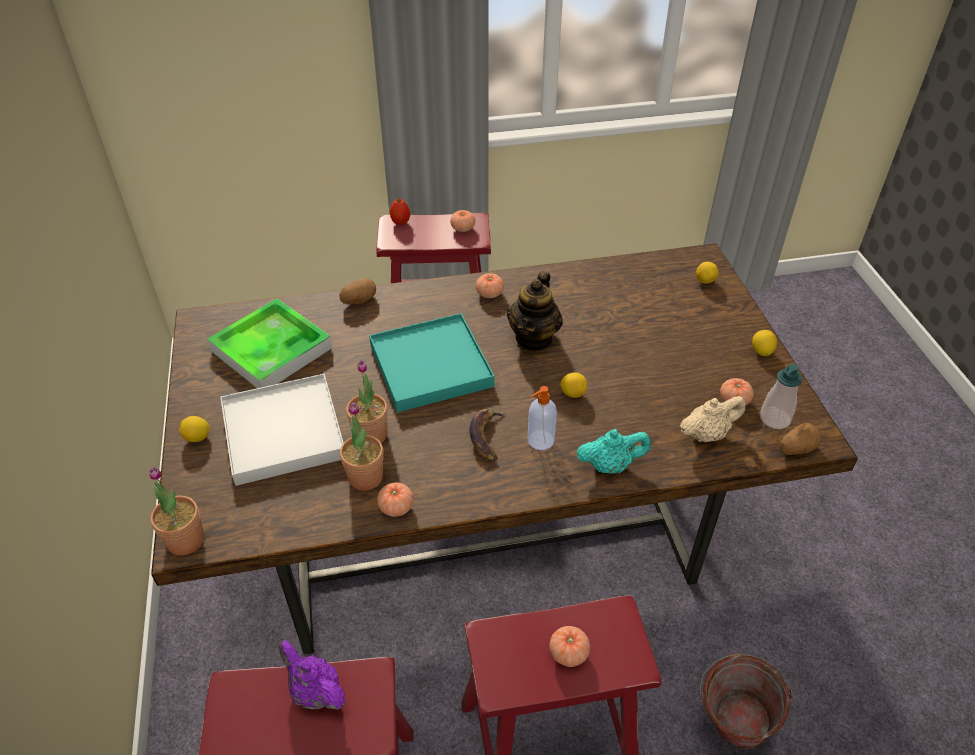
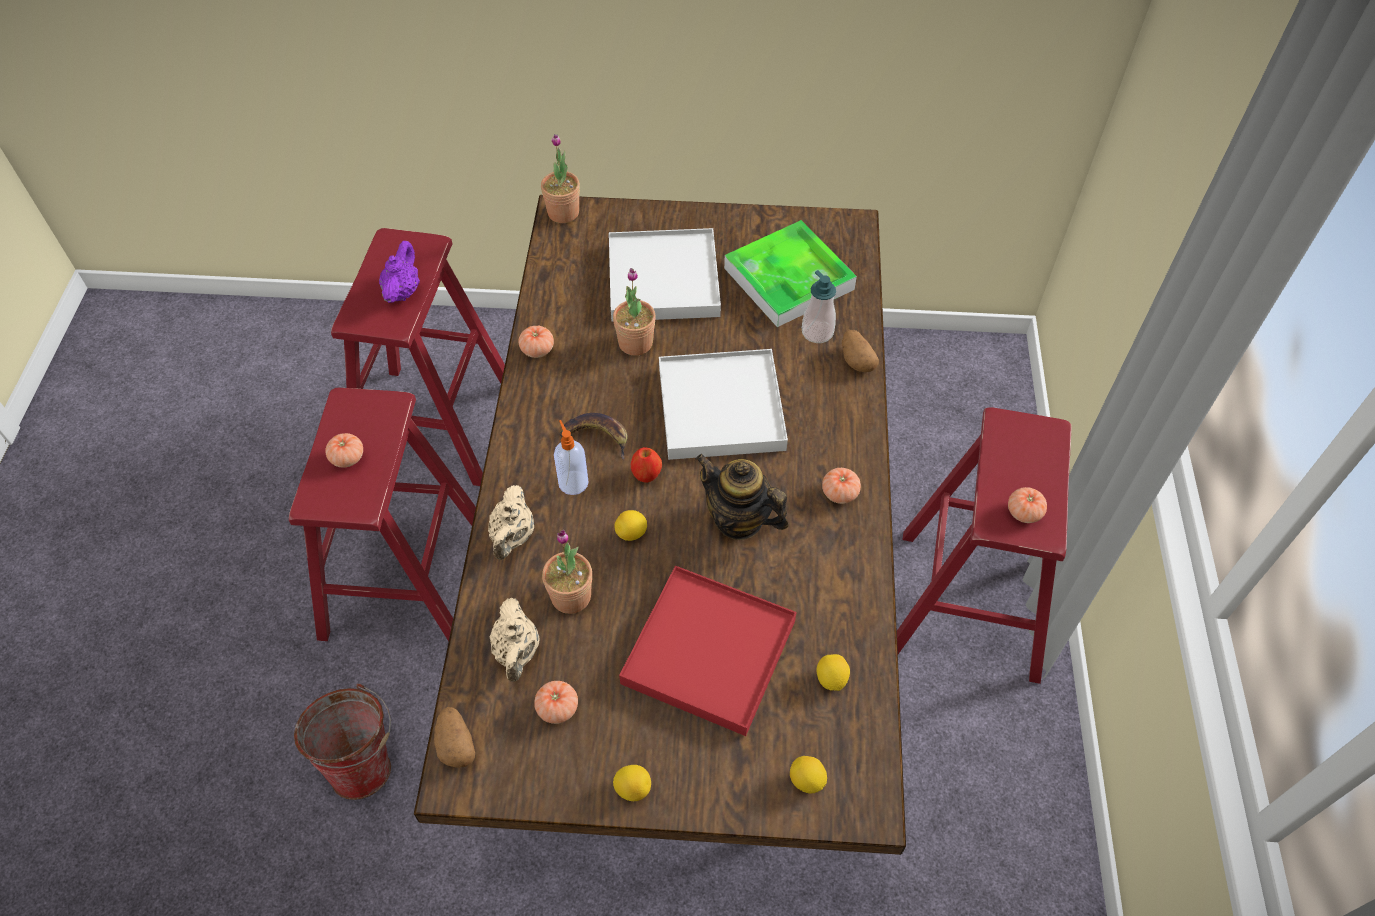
camera: 105 degrees right, 10 degrees up
(197, 438) = (678, 221): lemon -> lemon (831, 679)
(314, 691) = (403, 291): purple teapot -> purple teapot turned 45 degrees counterclockwise
(365, 477) = (582, 332): potted plant -> potted plant (571, 596)
(400, 221) = (1049, 441): apple -> apple (646, 474)
(430, 366) = (720, 408): turquoise tray -> white tray
(610, 465) = (513, 537): turquoise teapot -> beige teapot
(647, 334) = (709, 652): none -> red tray
(774, 418) = (510, 743): soap dispenser -> soap dispenser (817, 332)

